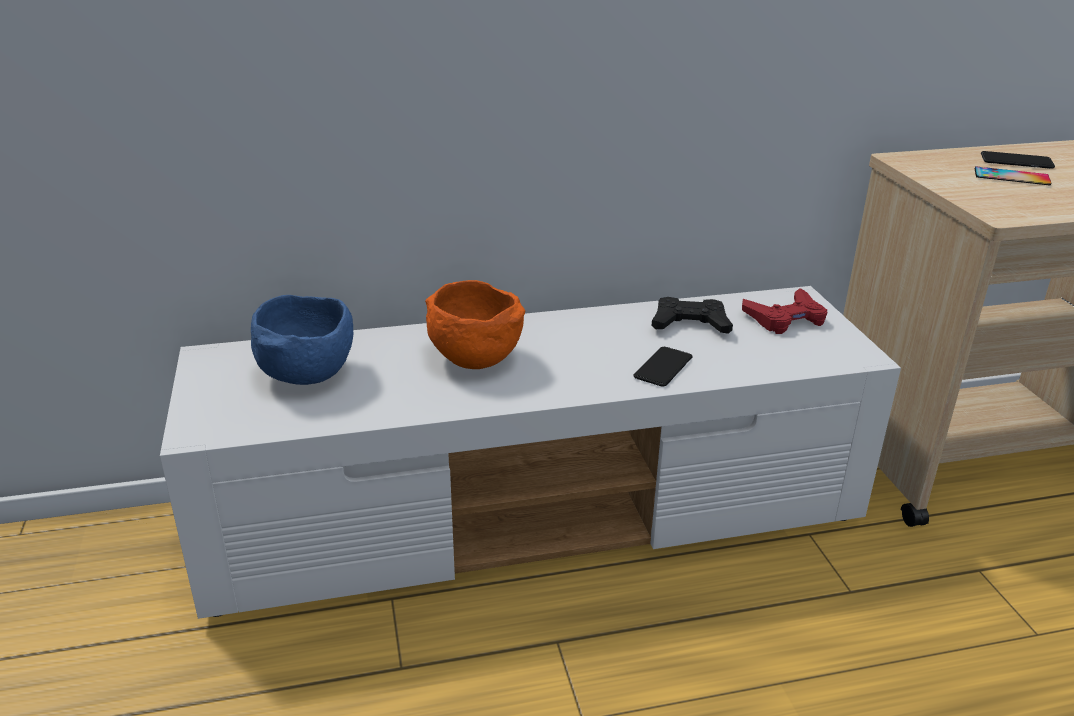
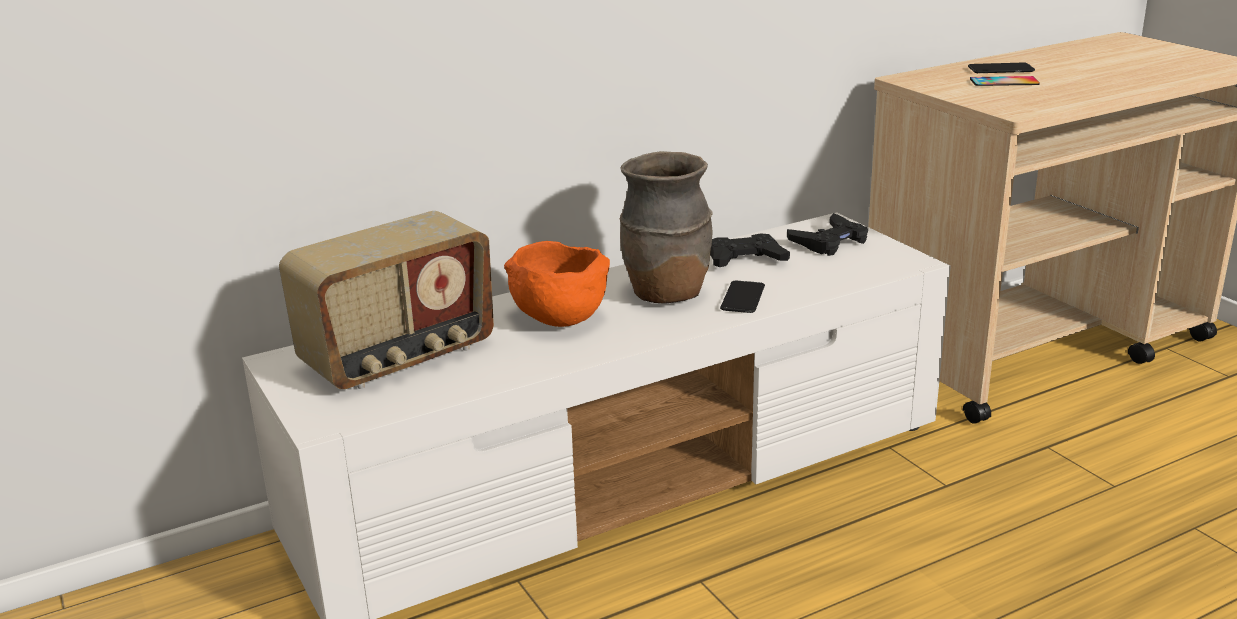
camera: 15 degrees left, 5 degrees down
(308, 374) = (399, 358): blue bowl -> radio
(590, 350) = (665, 295): none -> brown vase
(785, 318) = (829, 242): red game controller -> black game controller

